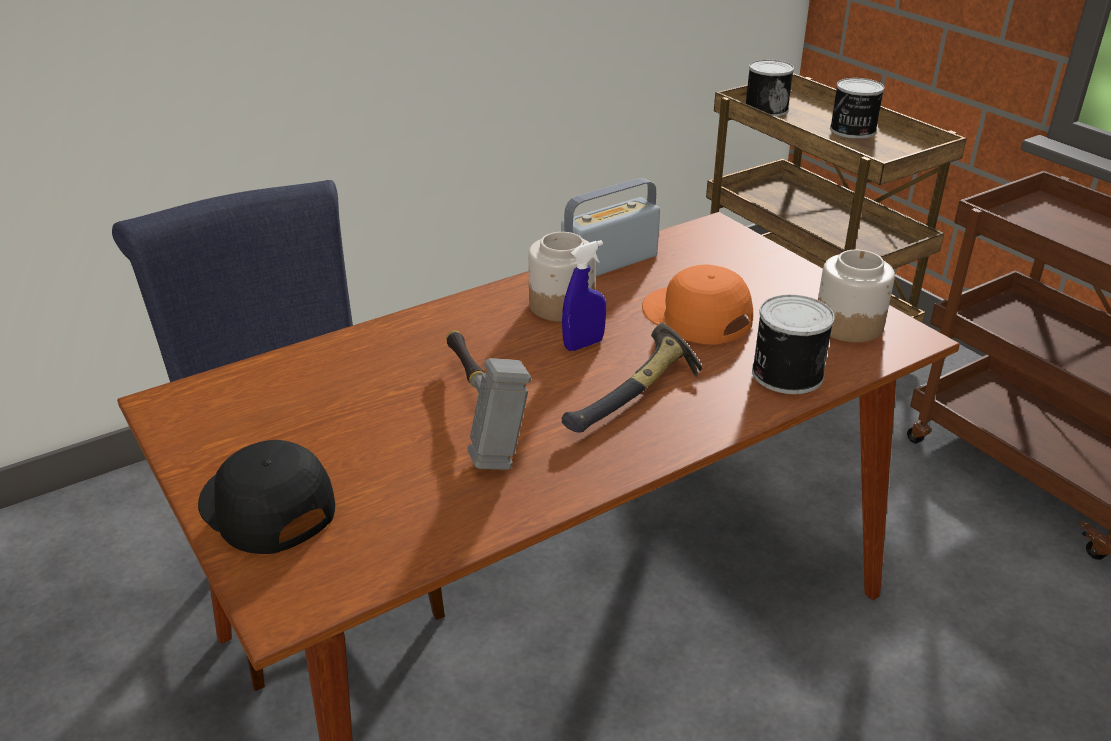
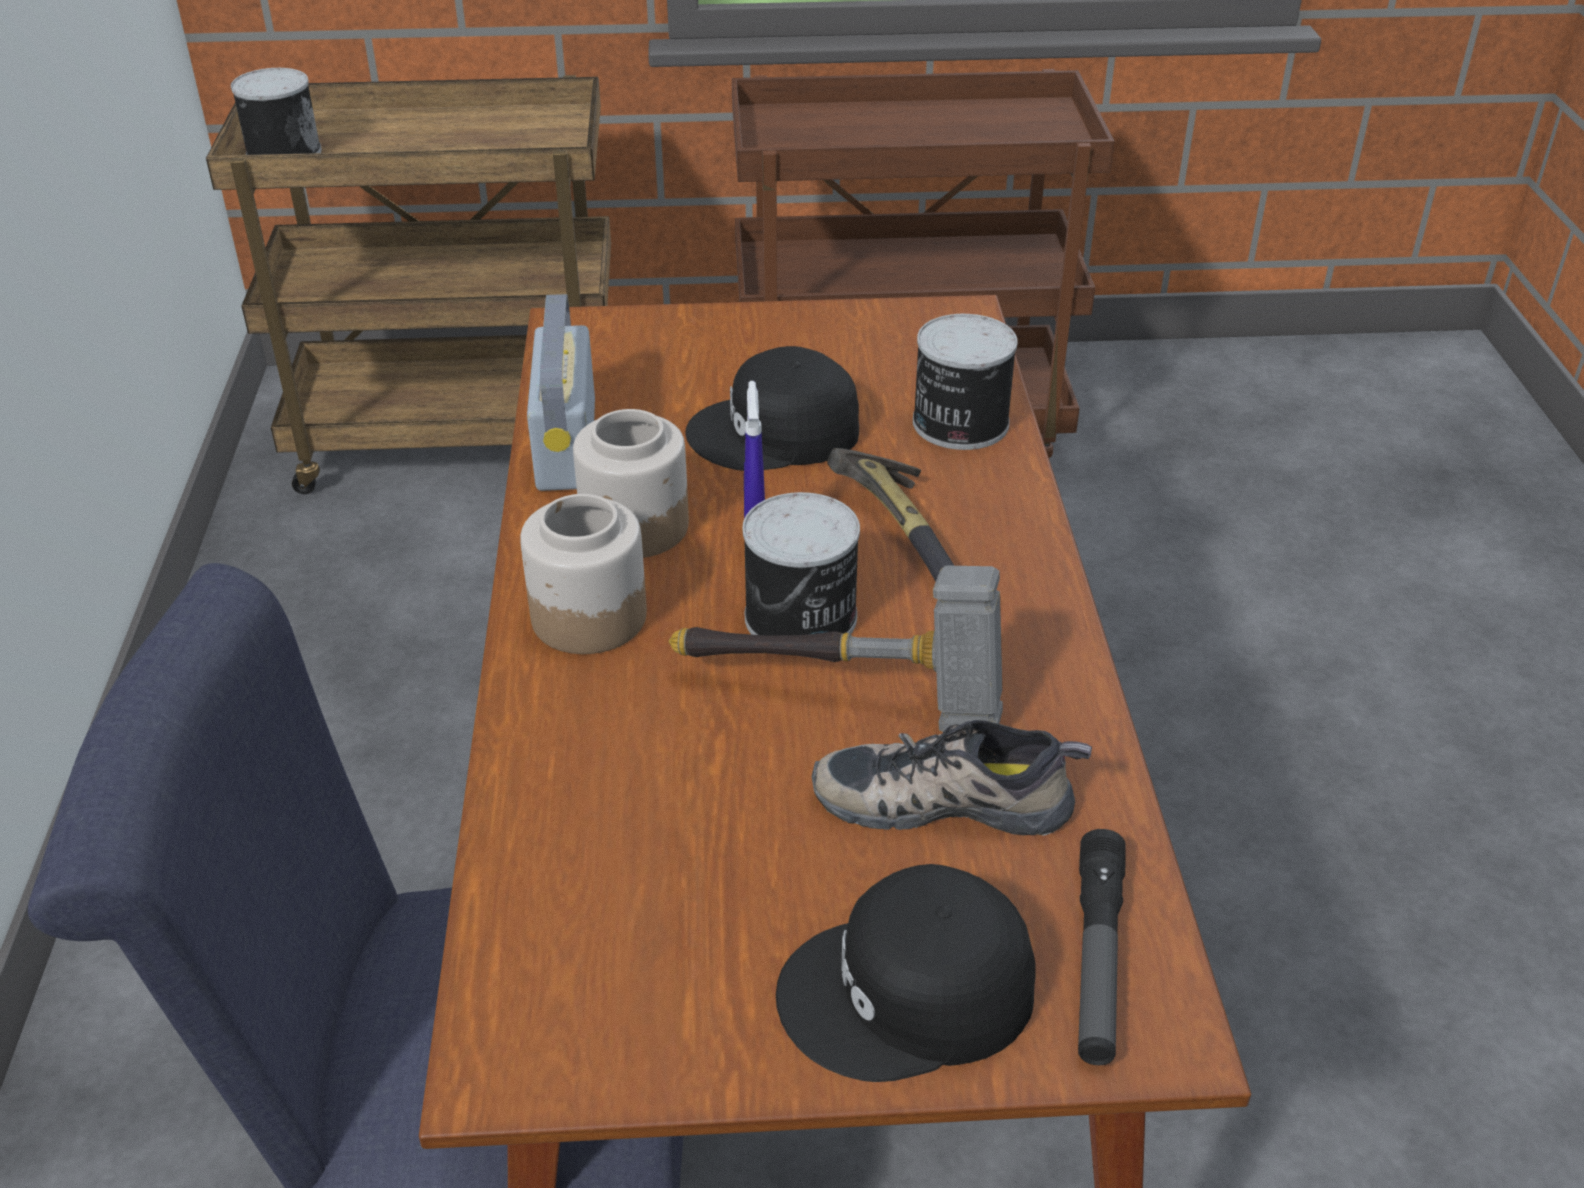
camera: 60 degrees left, 5 degrees up
(329, 568) = (1097, 958): none -> flashlight
(424, 474) = (945, 797): none -> shoe
(695, 316) = (776, 433): orange cap -> black cap
(848, 324) = (898, 340): jar -> jar (588, 616)
(852, 130) = (438, 129): can -> can (802, 619)

